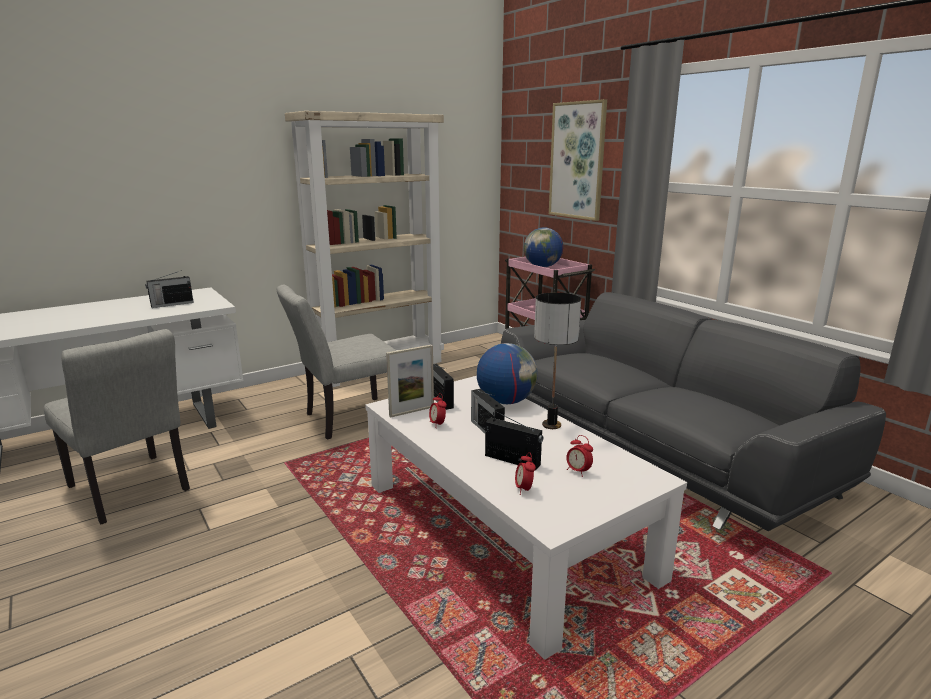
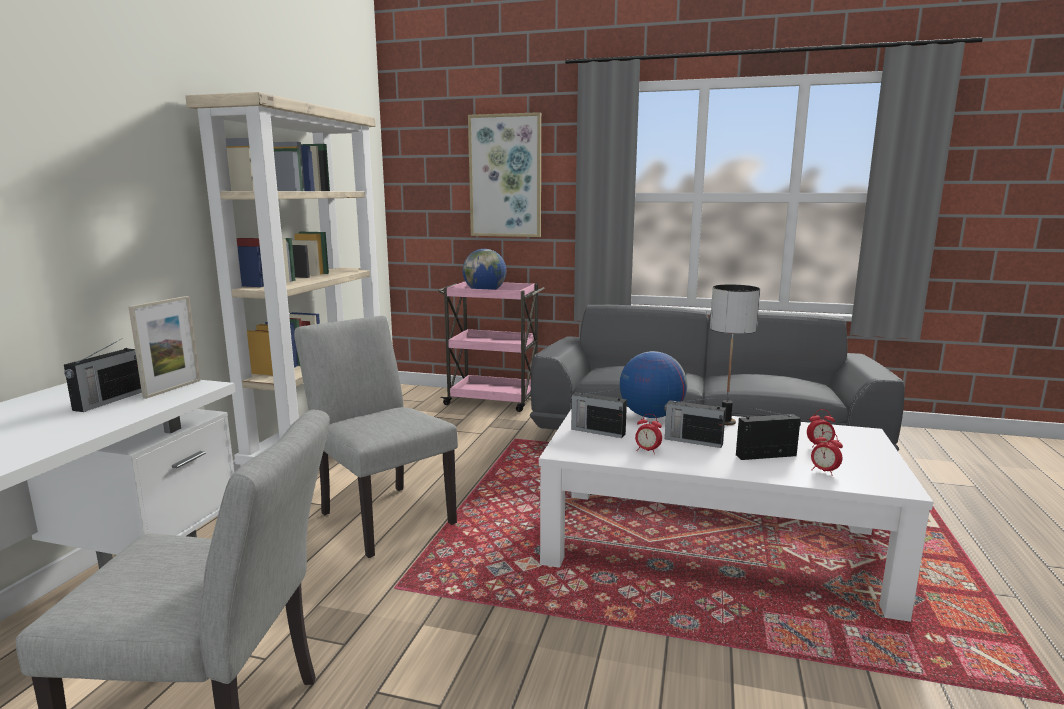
camera: 40 degrees left, 5 degrees down
(345, 419) = (382, 514): grey chair -> grey chair turned 120 degrees clockwise
(412, 411) = (599, 449): picture frame -> picture frame (172, 389)

